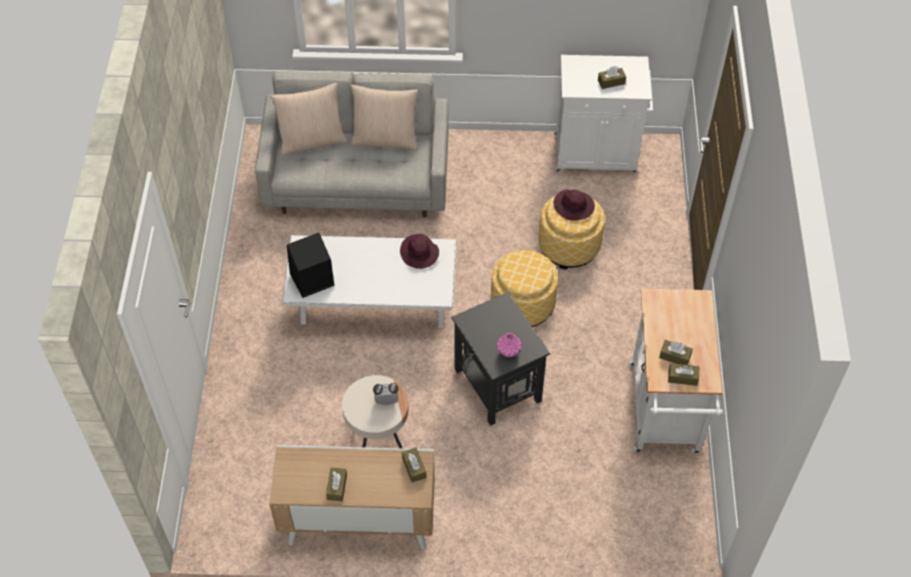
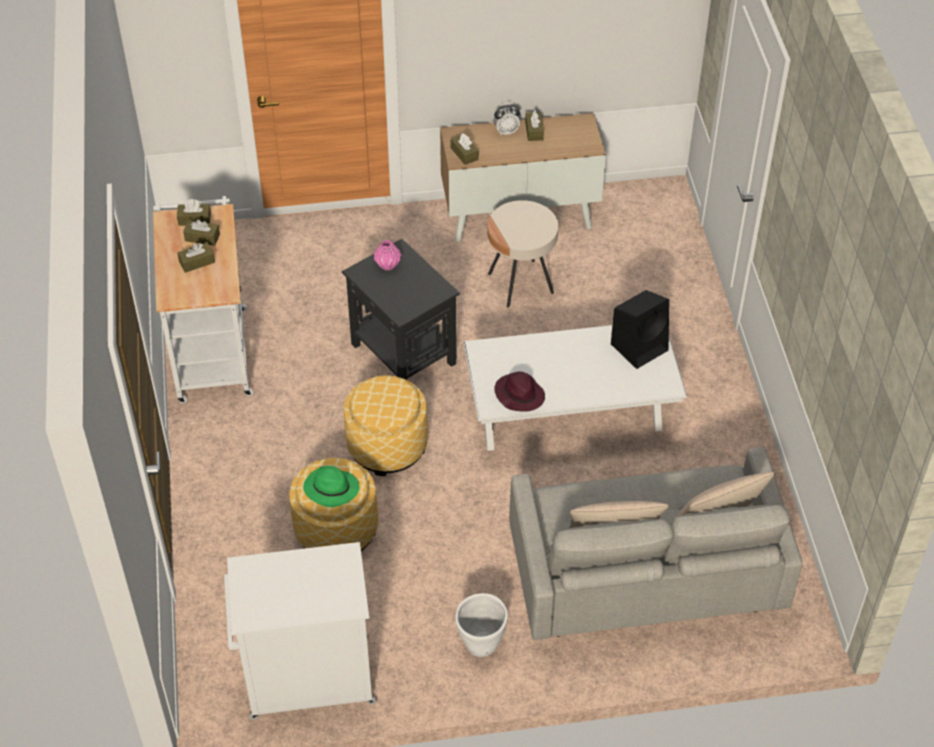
camera: 170 degrees right, 5 degrees down
(386, 401) = (511, 227): alarm clock -> alarm clock (506, 131)
(479, 158) = (481, 644): none -> white planter
(574, 206) = (330, 489): purple hat -> green hat
(611, 82) = (287, 577): brown tissue box -> brown tissue box (197, 262)

